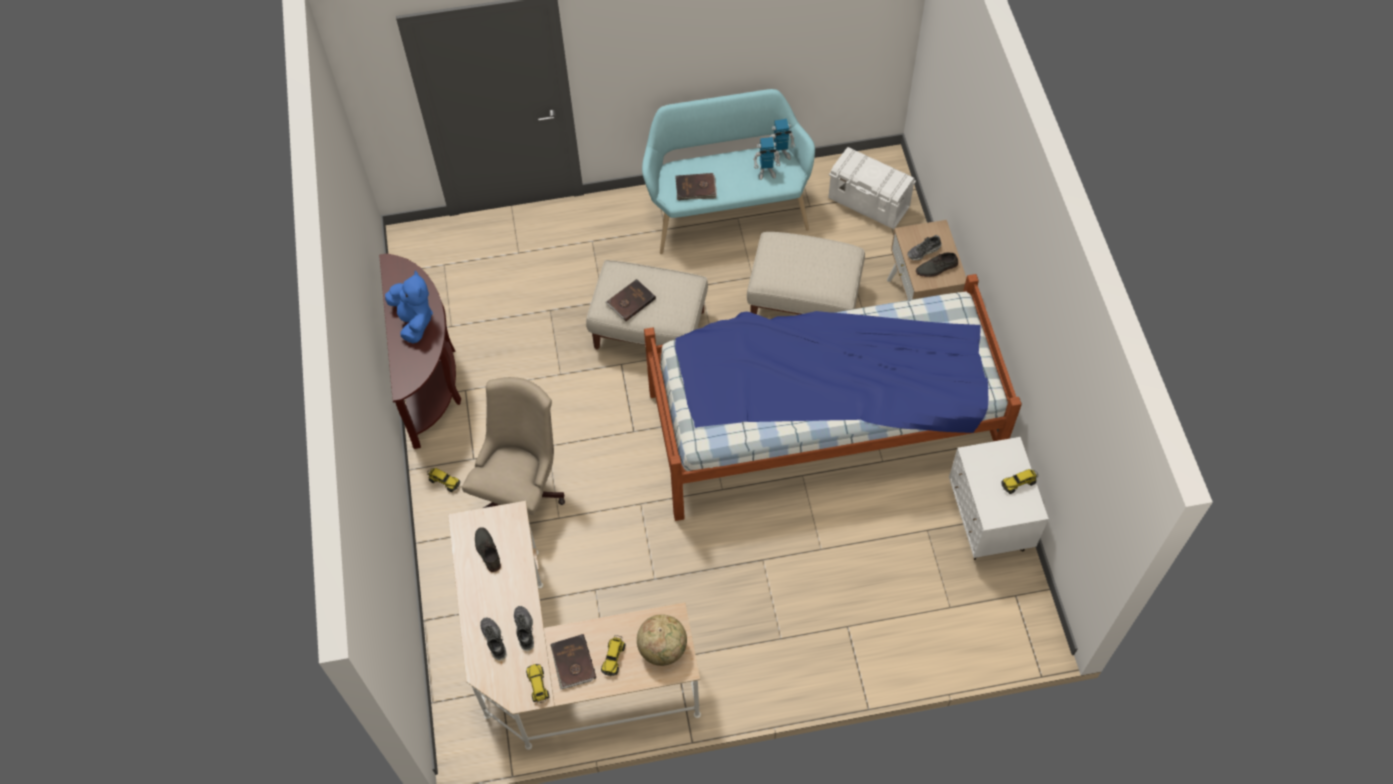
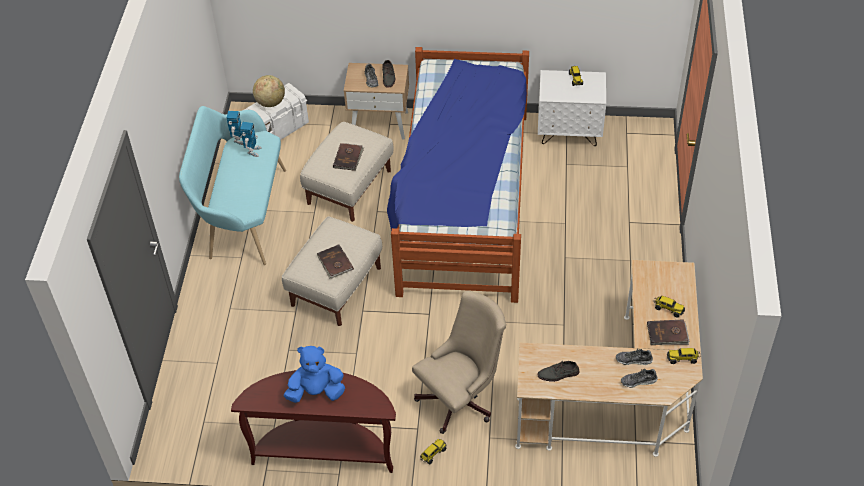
camera: 75 degrees left, 10 degrees down
(522, 492) = (461, 398): beige office chair -> beige office chair turned 105 degrees clockwise
(663, 648) = (666, 279): globe -> globe (270, 102)
(696, 188) = (248, 196): brown book -> brown book (348, 158)

